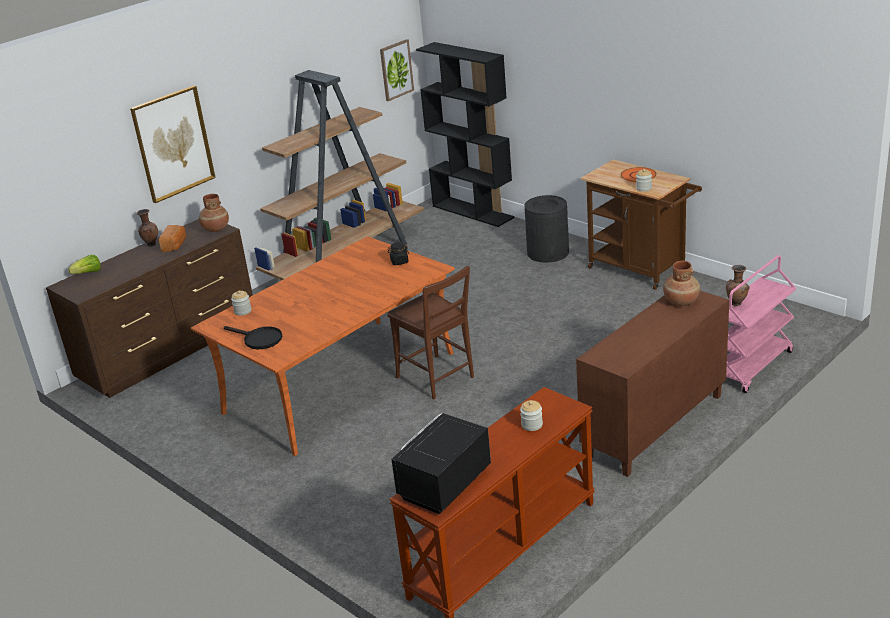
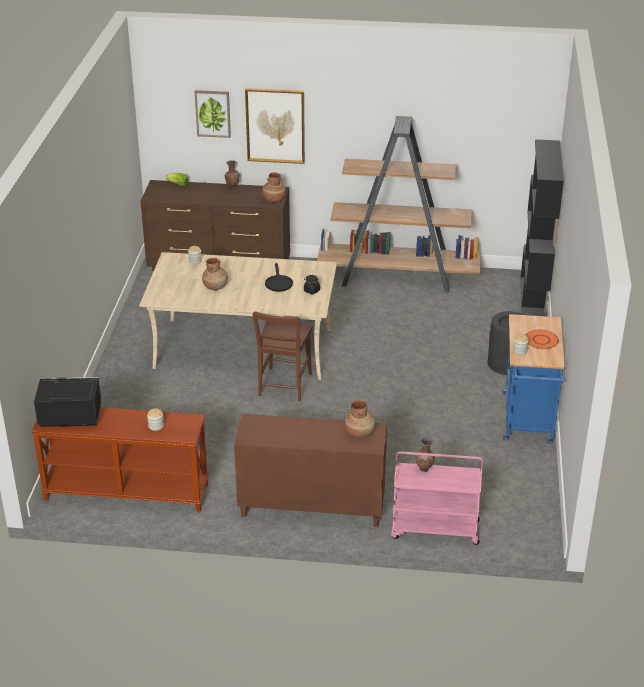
camera: 50 degrees right, 5 degrees up
(175, 245) = (238, 196): bread -> none
(258, 339) = (167, 282): black frying pan -> black frying pan (278, 283)
(312, 312) = (215, 287): none -> brown vase
(340, 383) = (243, 349): orange dining table -> beige dining table
(396, 70) = (519, 148): picture -> picture (213, 113)
(641, 270) = (527, 421): brown cart -> blue cart

